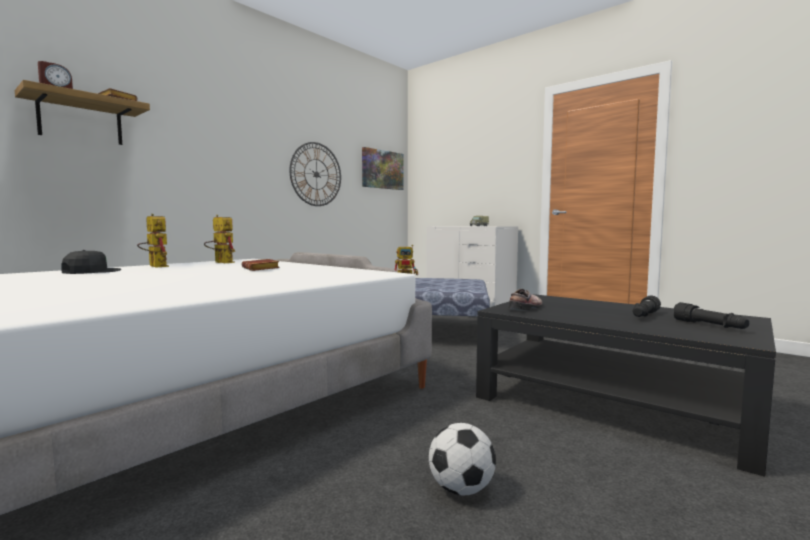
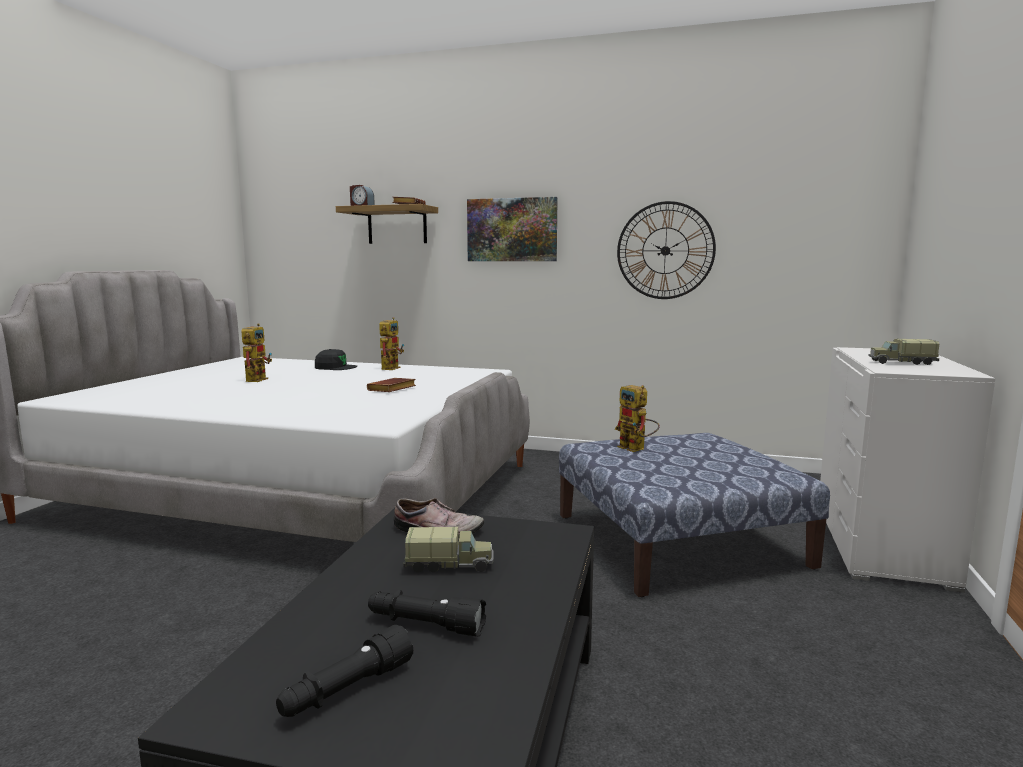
camera: 65 degrees right, 5 degrees up
(220, 262) = (447, 371): toy robot -> toy robot (257, 379)
(382, 169) = (824, 227): picture -> picture (512, 230)
(461, 489) = (156, 652): football -> none
(575, 309) = (449, 565): none -> toy truck

